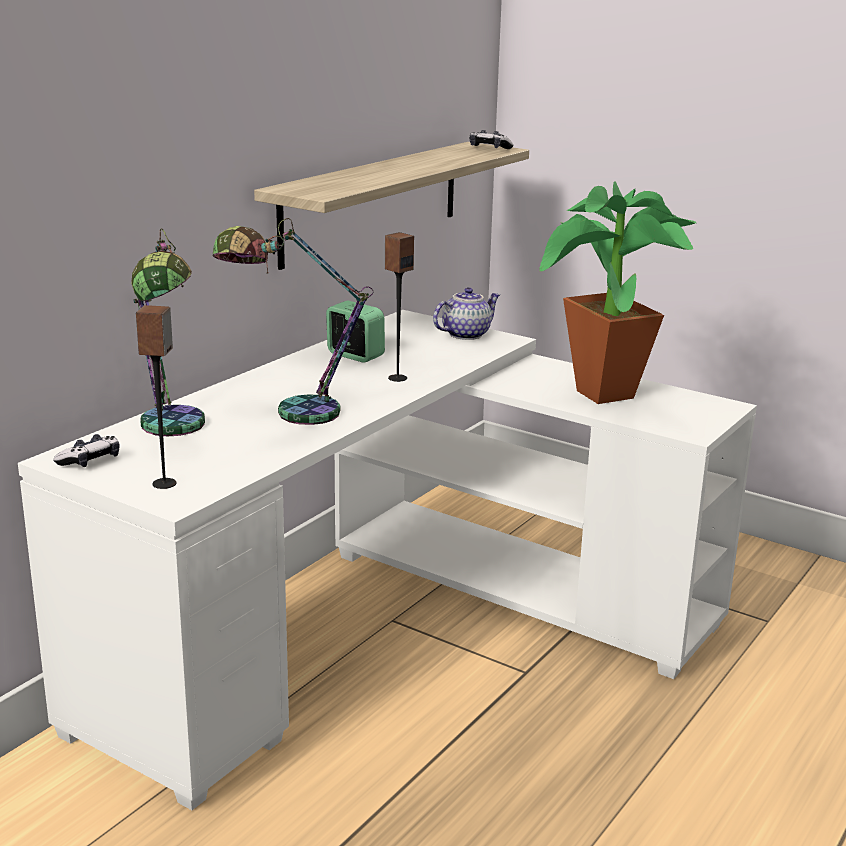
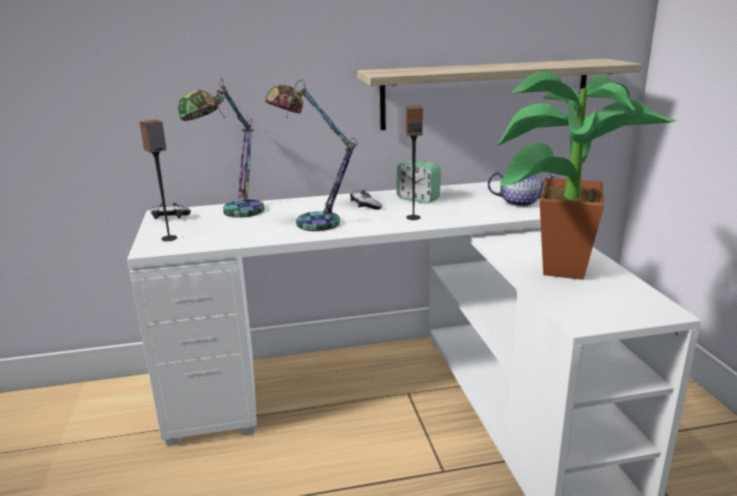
camera: 45 degrees right, 0 degrees up
(355, 355) = (418, 199): alarm clock -> alarm clock turned 135 degrees clockwise
(489, 148) = (606, 62): game controller -> game controller (365, 206)

